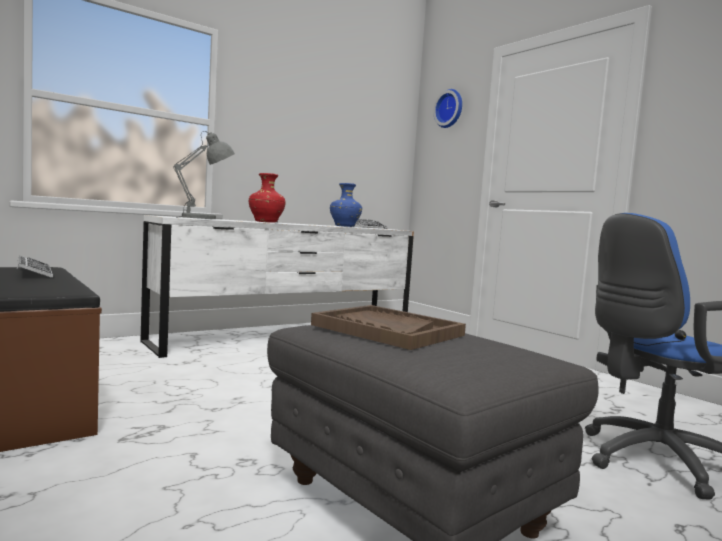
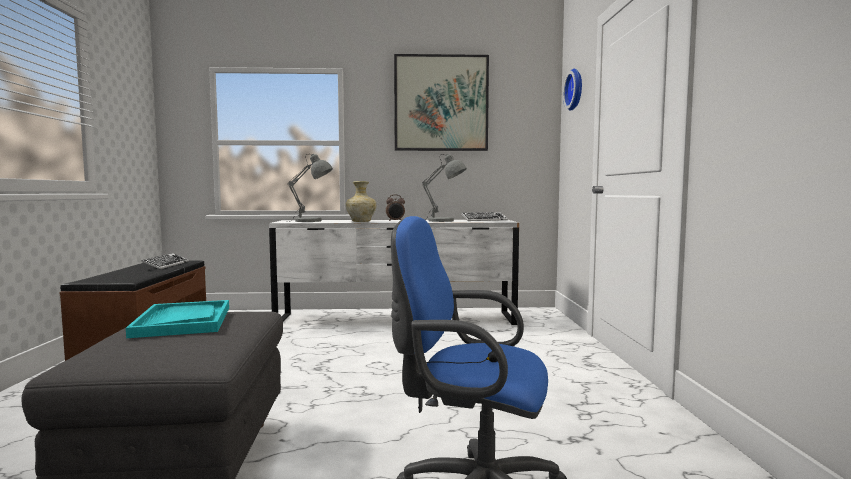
camera: 35 degrees right, 0 degrees up
(265, 222) = (360, 221): red vase -> beige vase
(294, 223) = (395, 221): none -> alarm clock
(319, 97) = (441, 103): none -> picture
(344, 226) = (444, 221): blue vase -> grey table lamp
(387, 330) = (183, 321): brown tray -> turquoise tray

